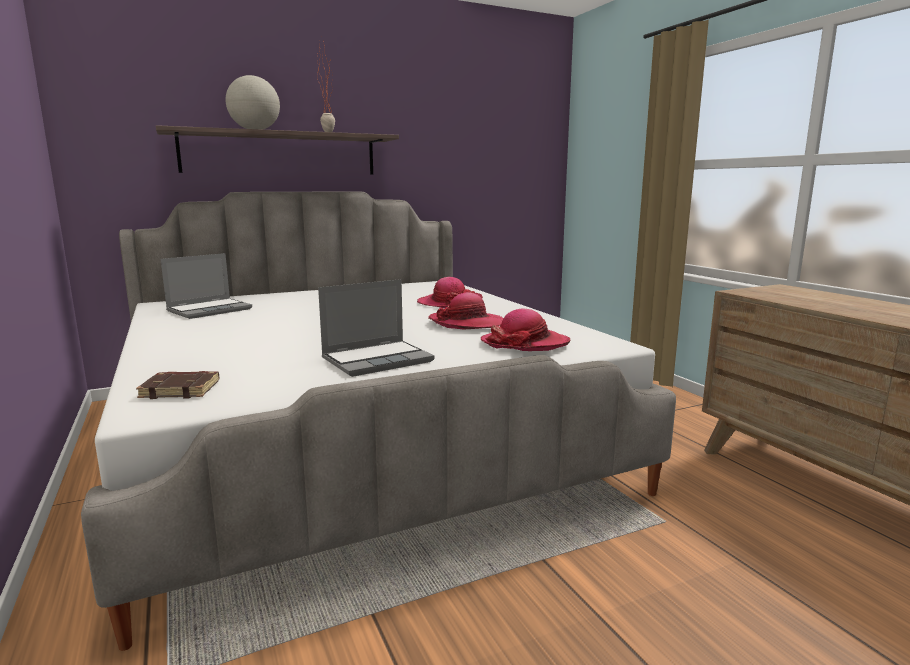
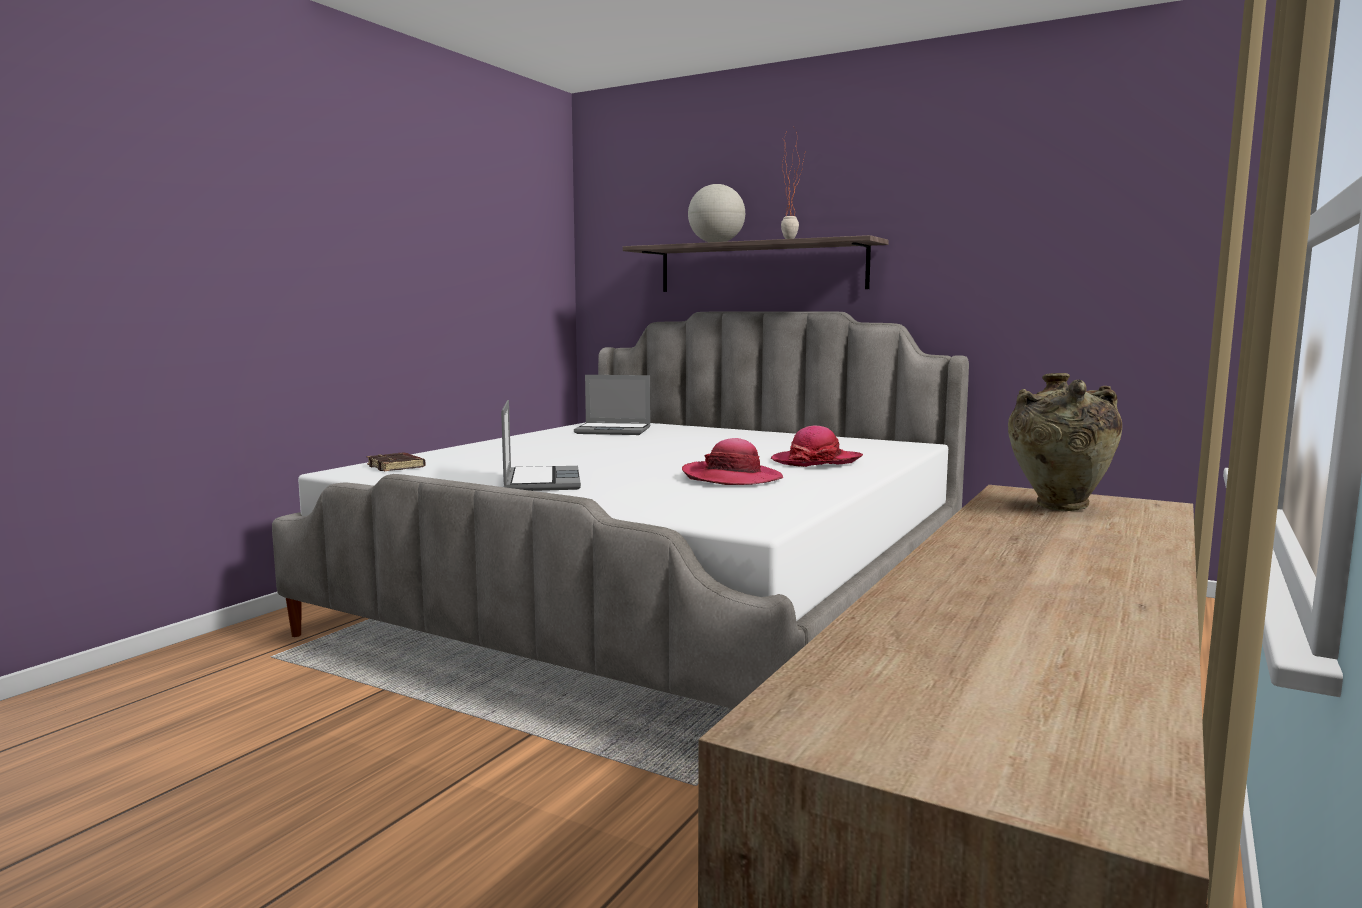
camera: 55 degrees right, 5 degrees down
(378, 360) = (540, 481): laptop -> laptop turned 120 degrees counterclockwise
(524, 343) = (686, 502): hat -> none
(785, 295) = (1058, 507): none -> beige vase

